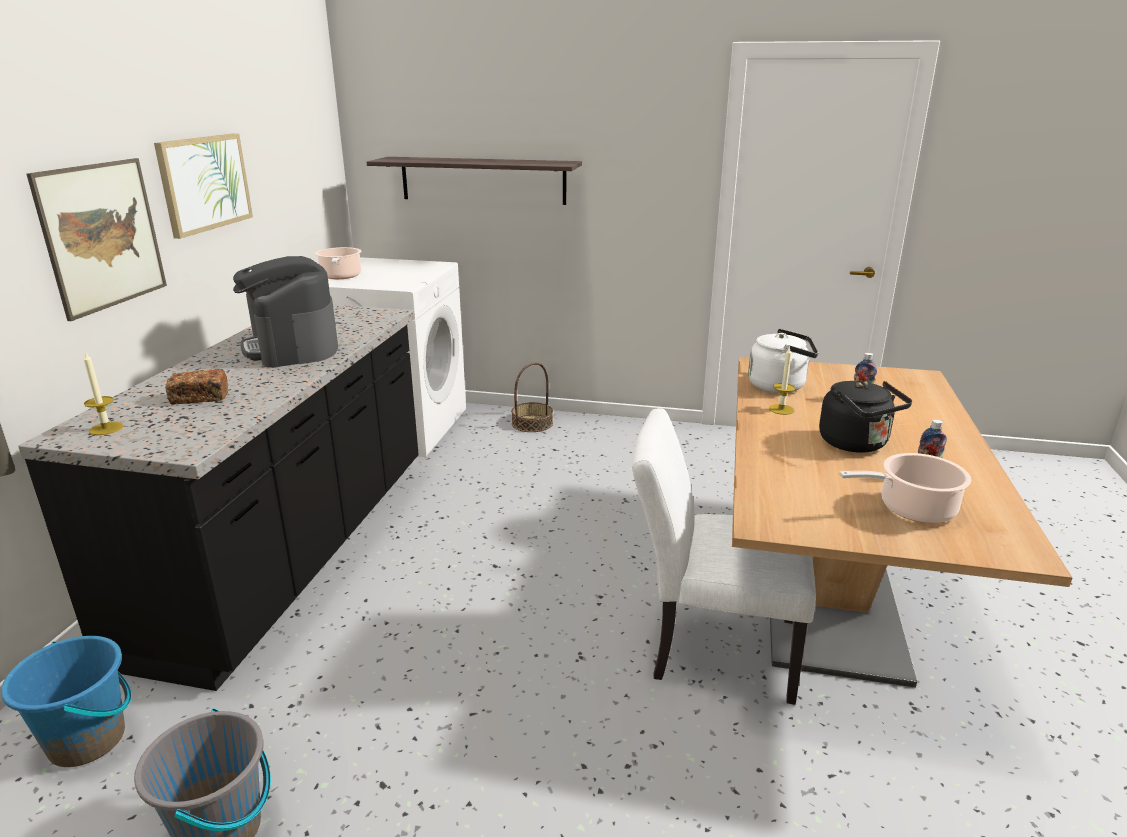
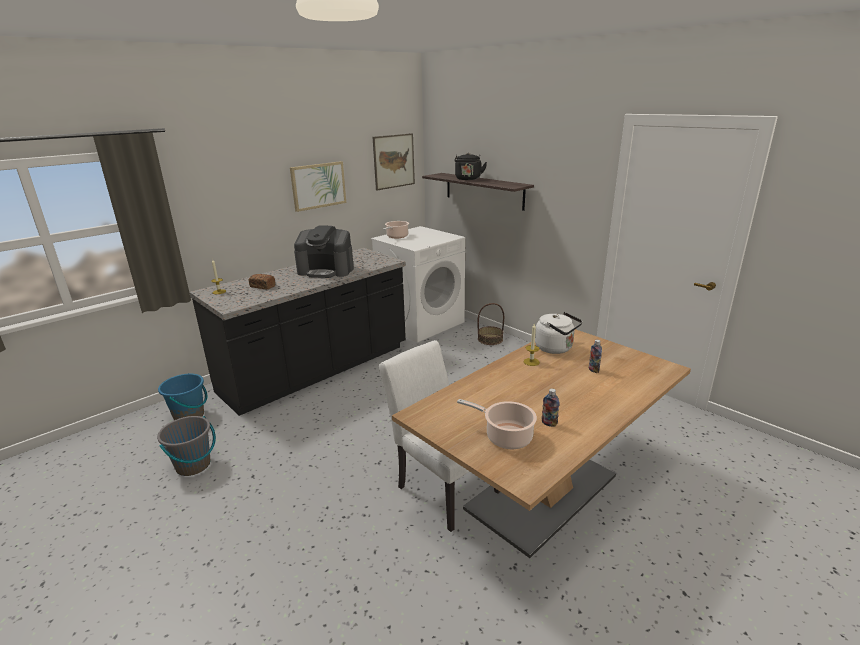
camera: 35 degrees right, 0 degrees up
(102, 236) = (254, 208): picture -> picture (394, 161)
(292, 347) = (326, 270): coffee machine -> coffee machine turned 90 degrees counterclockwise
(856, 444) = (540, 394): black kettle -> black kettle (468, 179)

